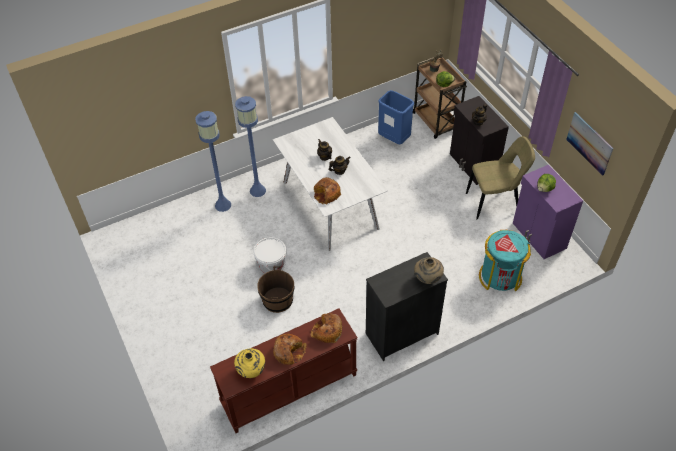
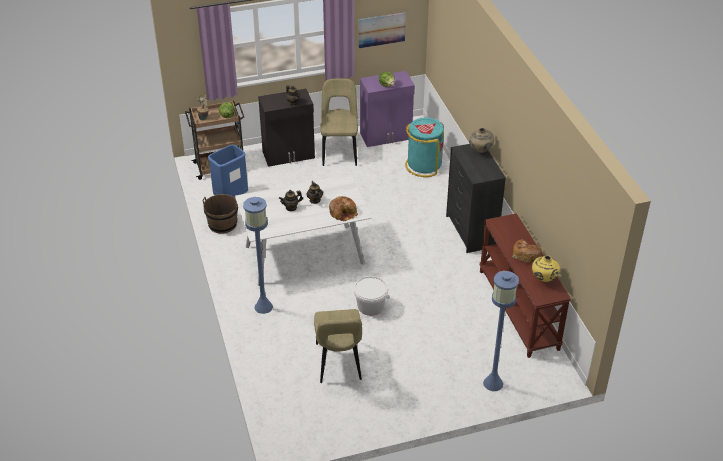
camera: 80 degrees left, 10 degrees down
(196, 254) = (339, 364): none -> beige chair
(222, 205) = (274, 337): blue floor lamp -> blue floor lamp (493, 383)
(278, 300) = (416, 306): brown bucket -> brown bucket (222, 224)
(327, 331) = (507, 229): bread -> none

